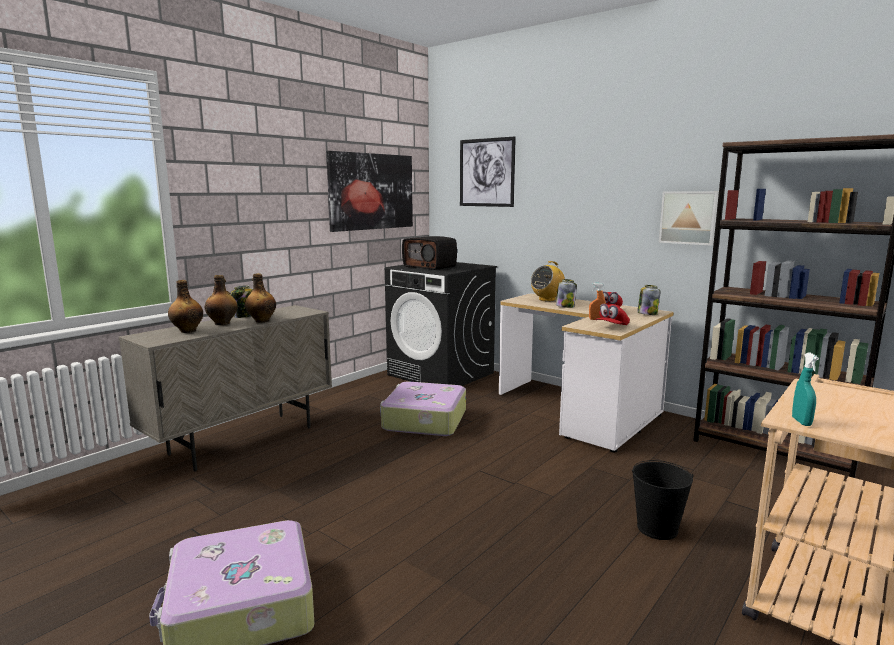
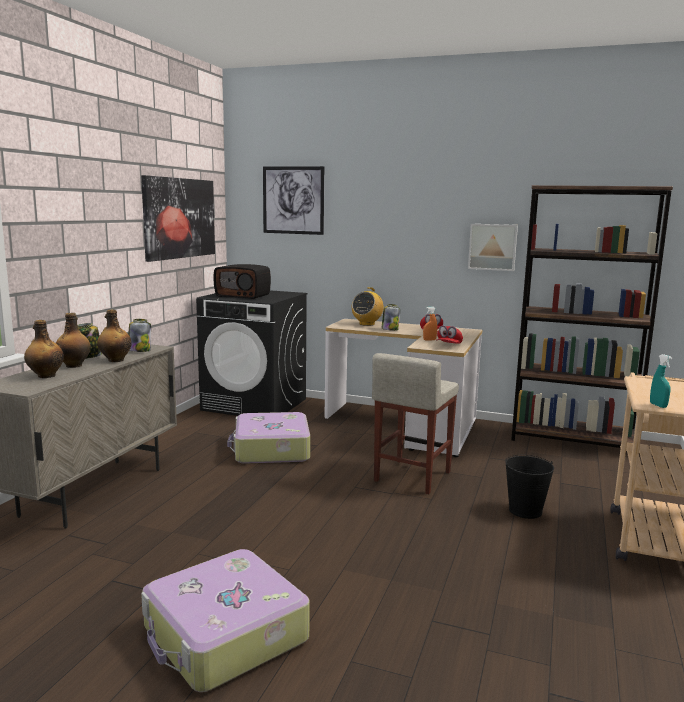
camera: 20 degrees left, 0 degrees up
(548, 468) = (412, 477): none -> beige stool
(647, 314) = (464, 332): jar -> jar (139, 350)

